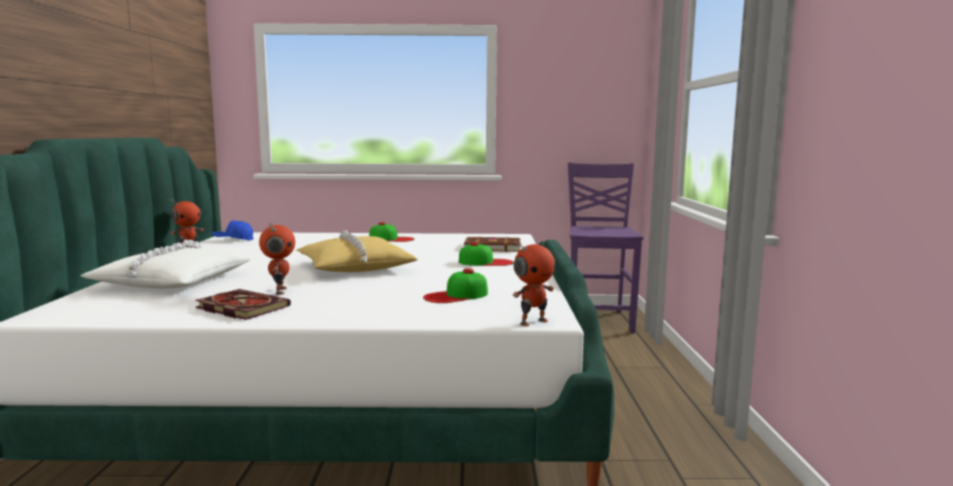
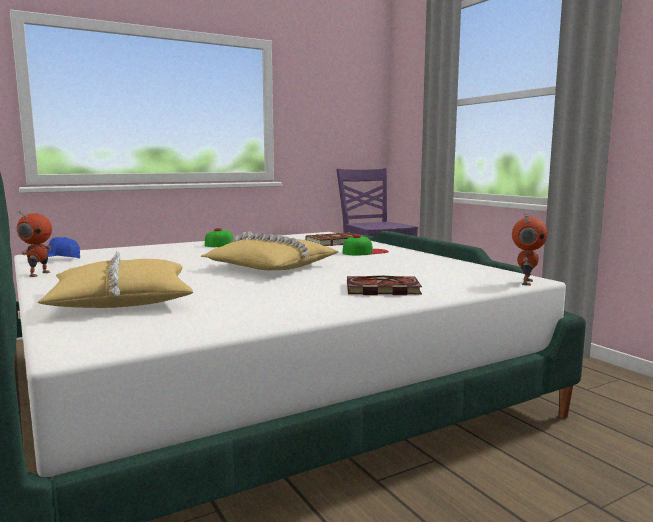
camera: 30 degrees left, 0 degrees up
(172, 281) = (121, 300): white pillow -> yellow pillow
(240, 308) = (277, 308): book -> book (380, 289)
(279, 291) = (267, 291): toy robot -> none
(456, 295) = (421, 275): cap -> none

